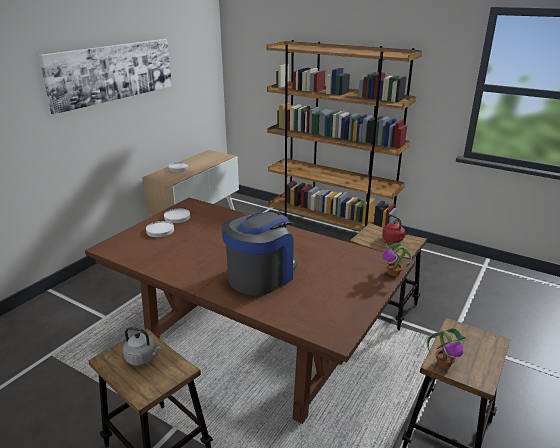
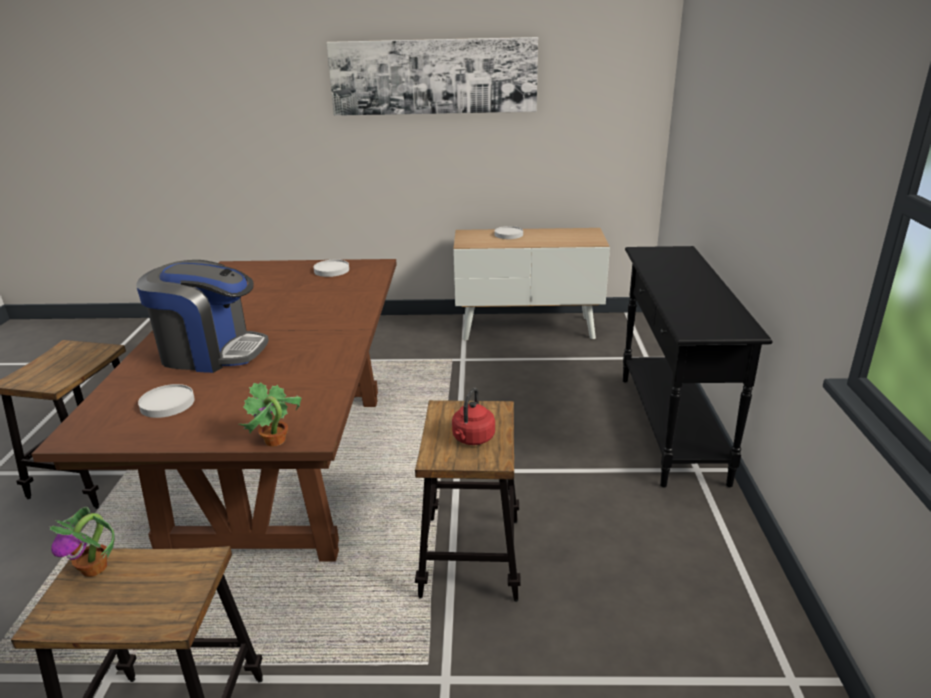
camera: 60 degrees right, 0 degrees up
(143, 358) = (71, 361): grey kettle -> none
(160, 230) = (289, 274): white plate -> white plate (168, 404)
(331, 227) = (670, 427): brown bookcase -> black console table

